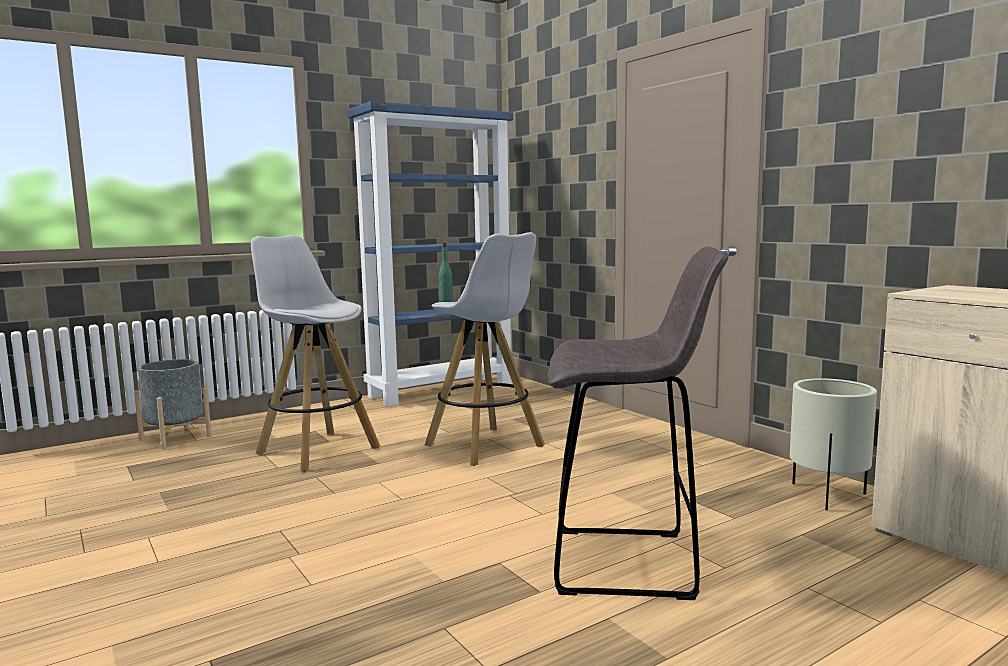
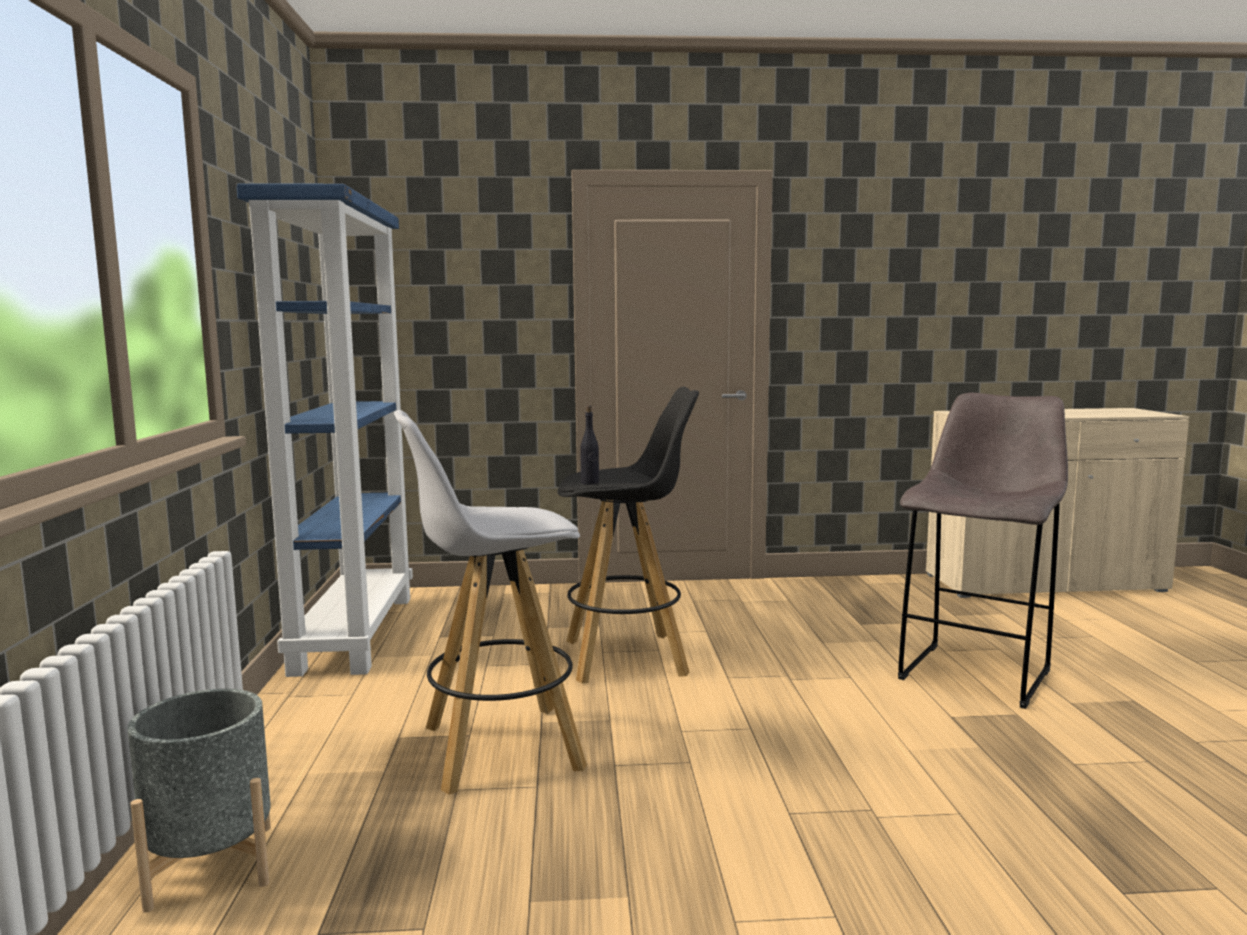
camera: 60 degrees left, 0 degrees up
(446, 301) = (590, 483): green bottle -> black bottle
(486, 446) = (628, 658): white stool -> black stool
(827, 495) = (890, 589): beige planter -> none

